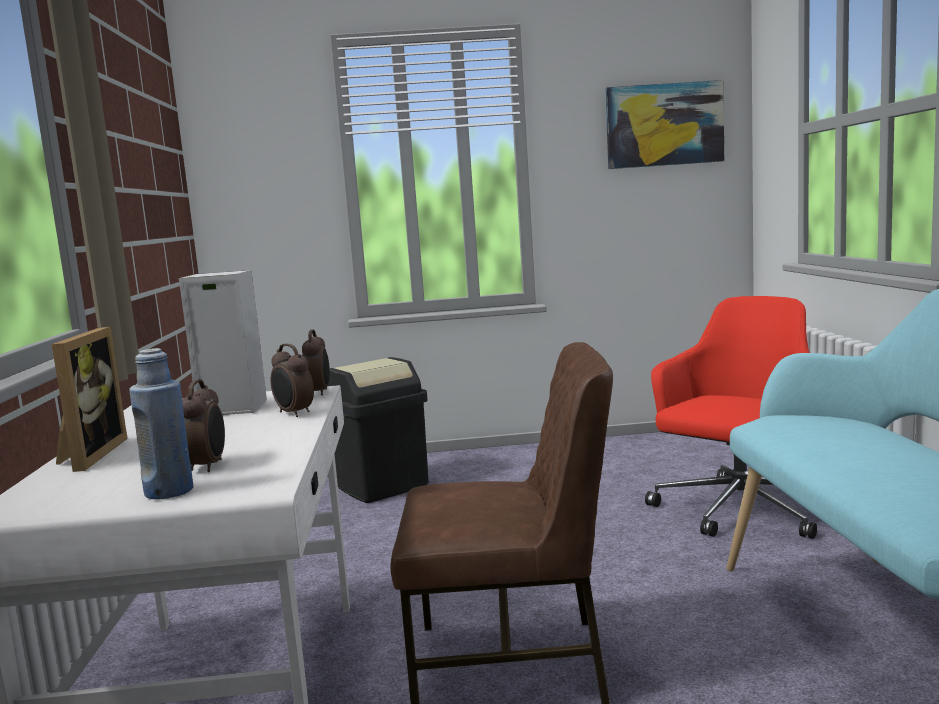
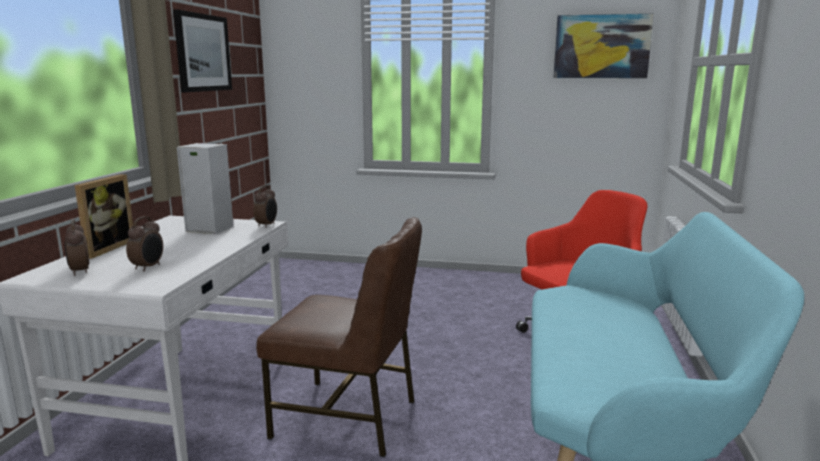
camera: 15 degrees right, 5 degrees up
(127, 154) = (203, 53): none -> picture
(169, 491) = (111, 280): blue bottle -> none
(294, 413) = (234, 238): alarm clock -> alarm clock (79, 271)
(382, 486) = (359, 284): black trash can -> none

